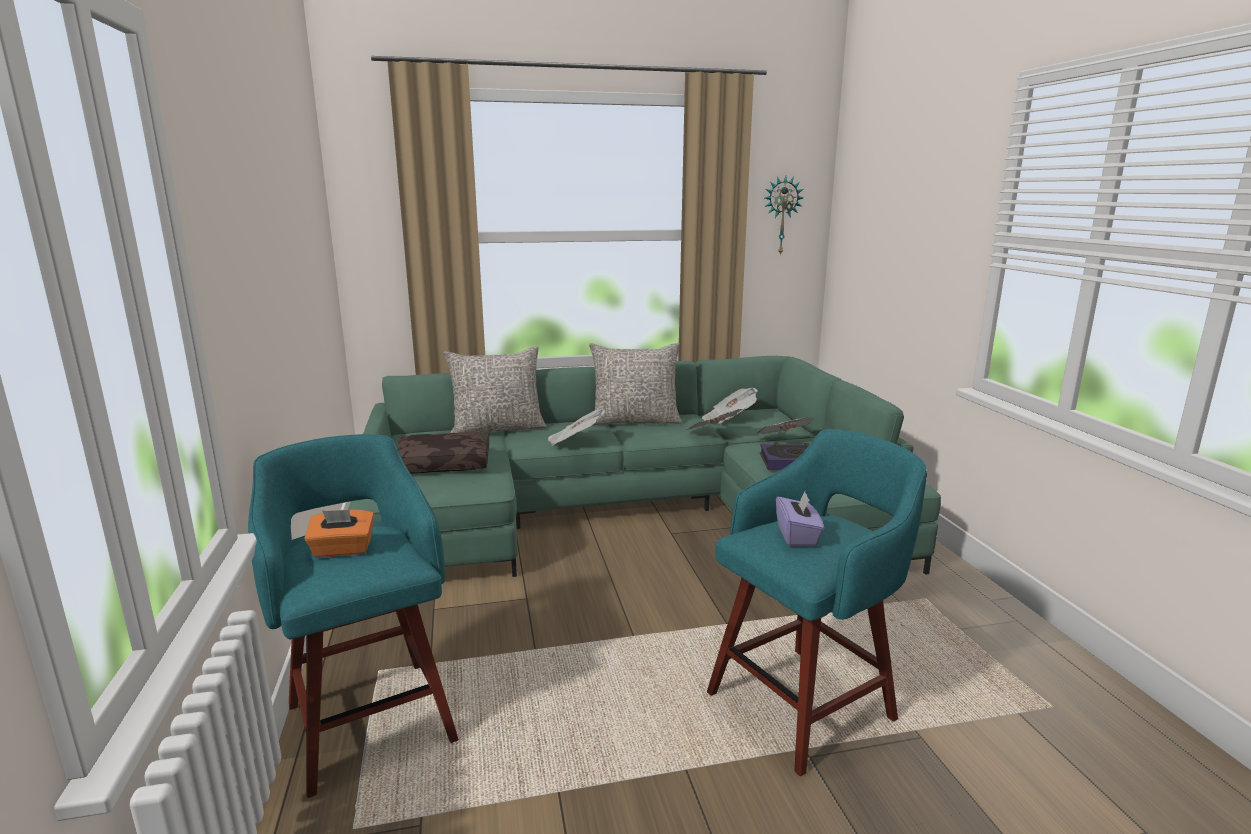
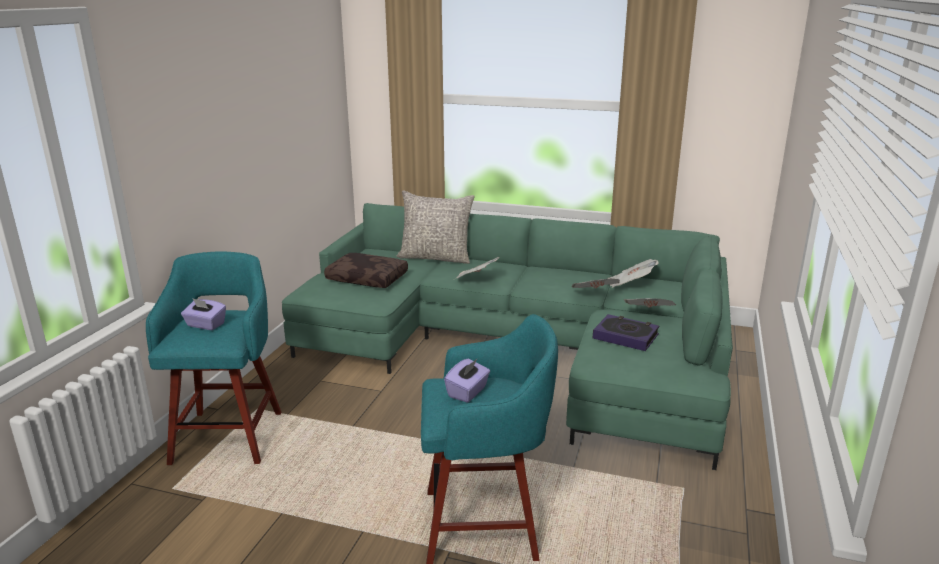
camera: 30 degrees right, 5 degrees up
(343, 550) = (205, 325): orange tissue box -> purple tissue box
(635, 421) = (546, 271): grey pillow -> none
(781, 215) = (733, 93): wall clock -> none

